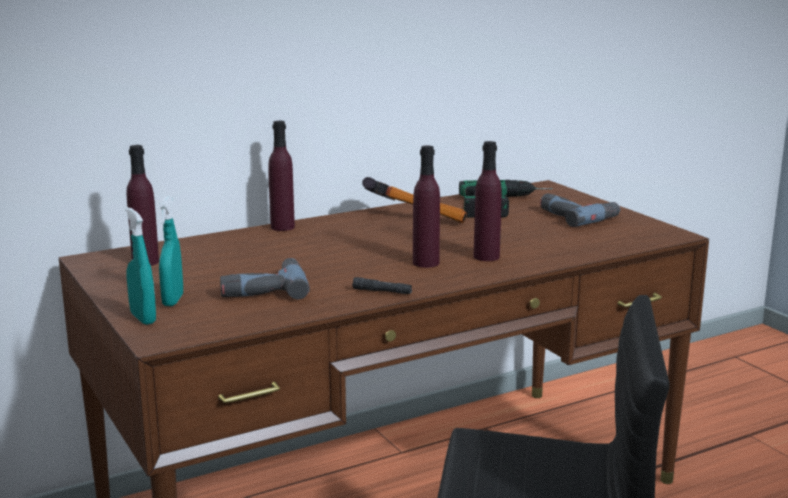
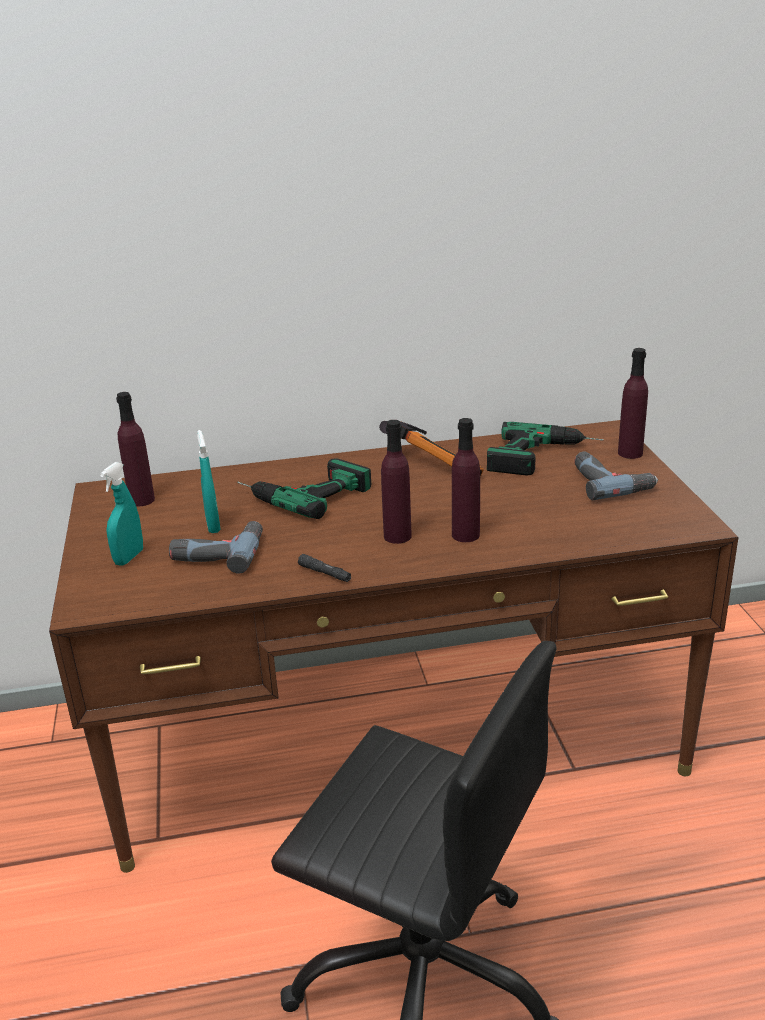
camera: 20 degrees right, 10 degrees up
(143, 318) = (88, 578): turquoise spray bottle -> turquoise spray bottle (213, 525)
(282, 227) = (296, 465): purple bottle -> purple bottle (630, 453)
(306, 243) = (302, 492): none -> power drill

